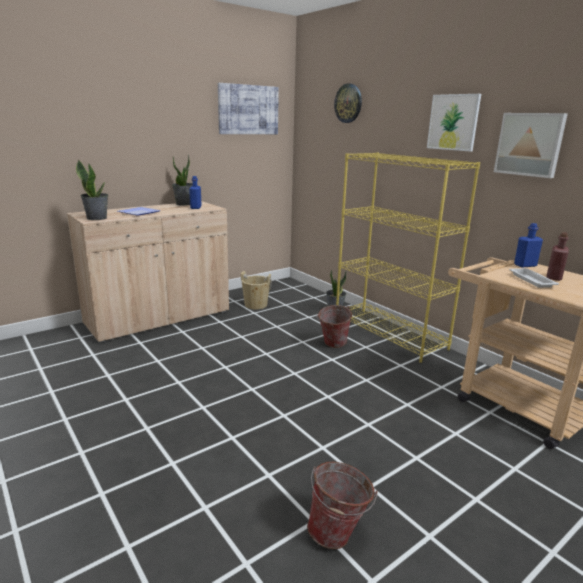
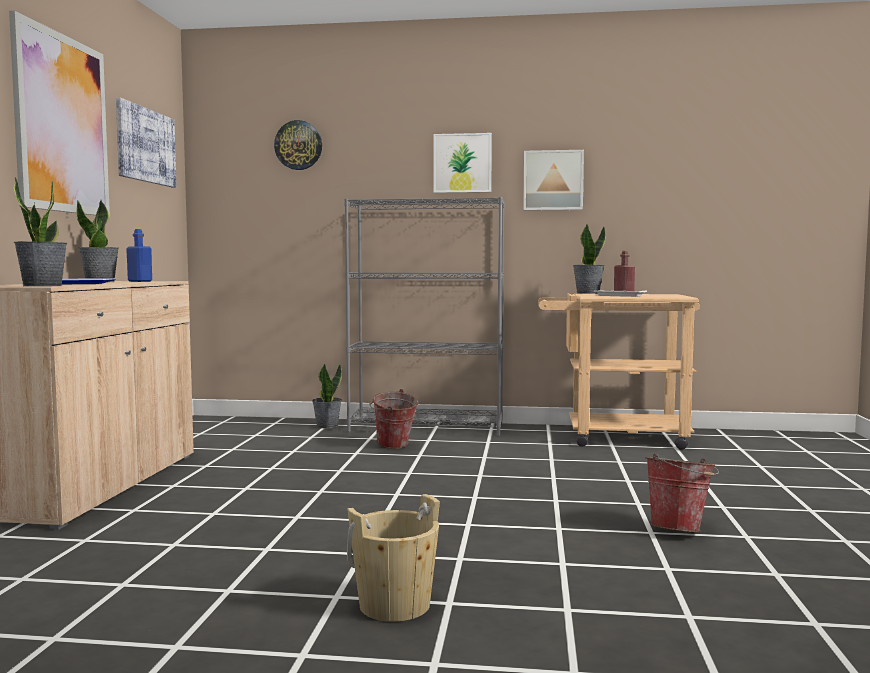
camera: 45 degrees left, 15 degrees down
(165, 109) = (62, 124): none -> picture
(255, 305) = (215, 443): beige bucket -> beige bucket (394, 605)
(389, 334) = (427, 427): yellow bookcase -> grey bookcase
(525, 265) = (587, 293): blue bottle -> potted plant

